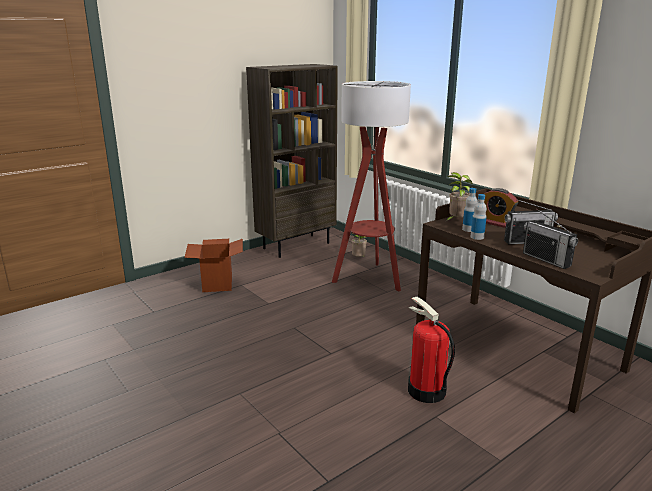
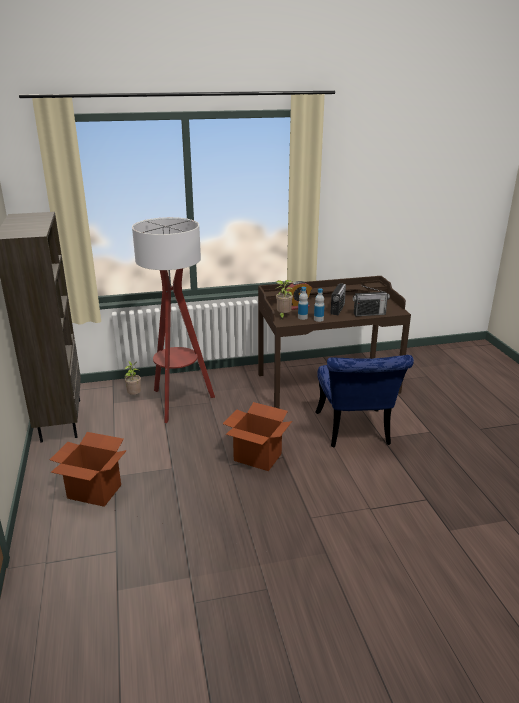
camera: 65 degrees left, 5 degrees up
(318, 339) = (257, 457): none -> cardboard box
(425, 391) = (354, 432): fire extinguisher -> blue chair

